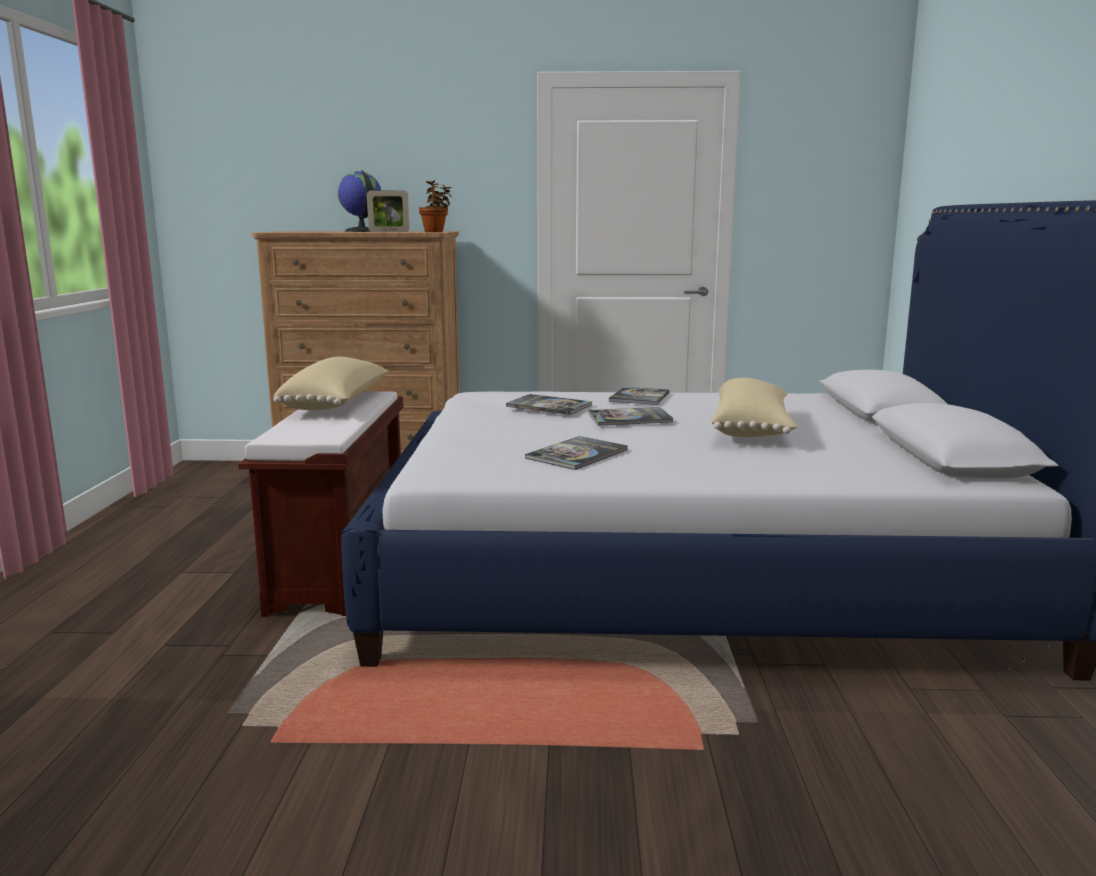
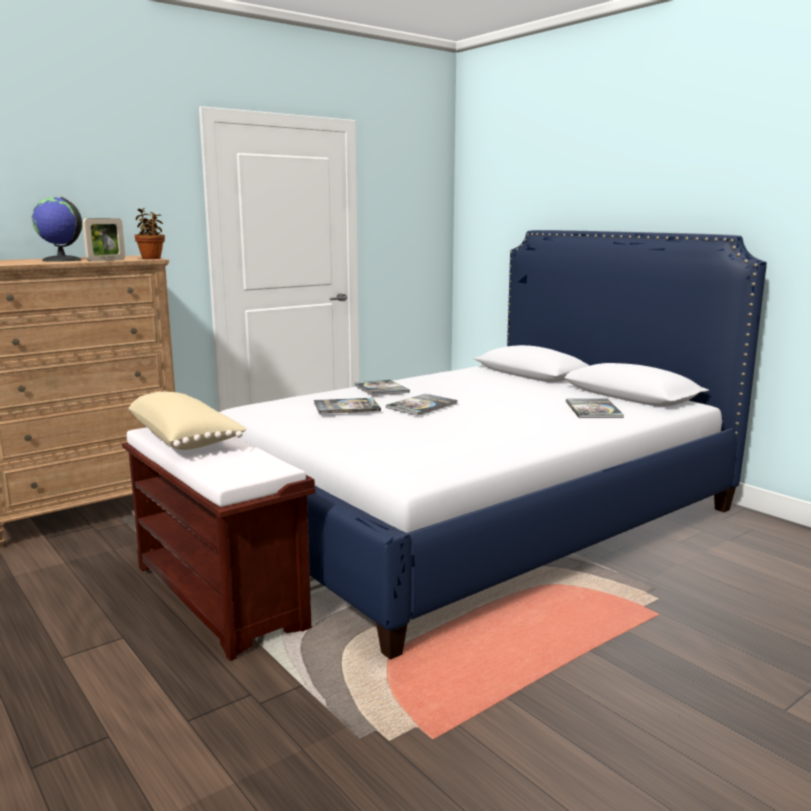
camera: 40 degrees left, 0 degrees up
(577, 454) = (460, 439): book -> book (593, 409)
(752, 429) = (506, 399): beige pillow -> none

